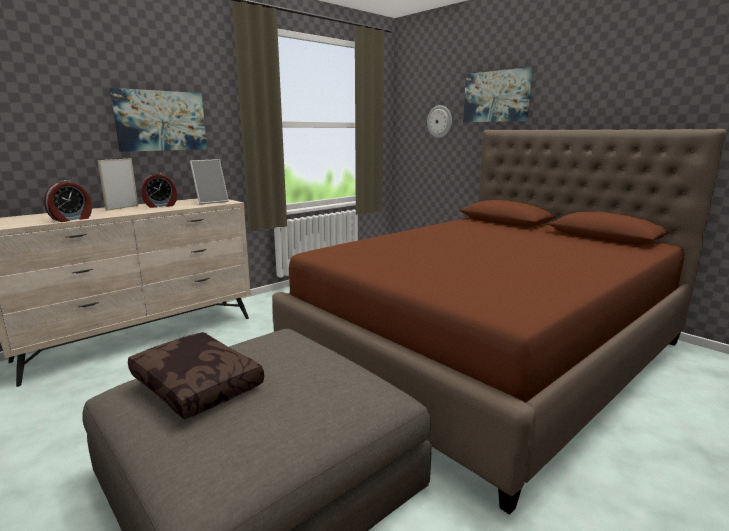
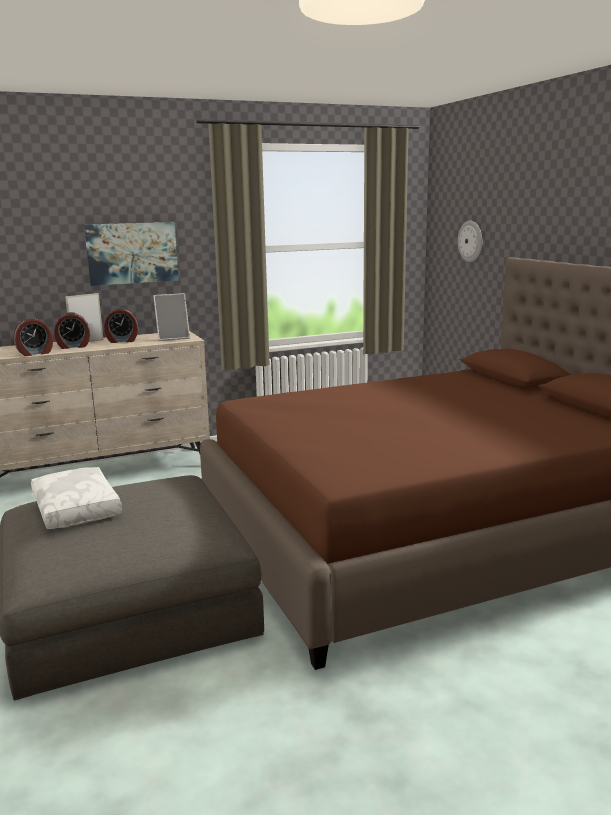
camera: 20 degrees right, 0 degrees up
(111, 212) = (73, 346): none -> alarm clock
(199, 384) = (78, 509): brown pillow -> white pillow
(496, 96) = (526, 214): picture -> none

